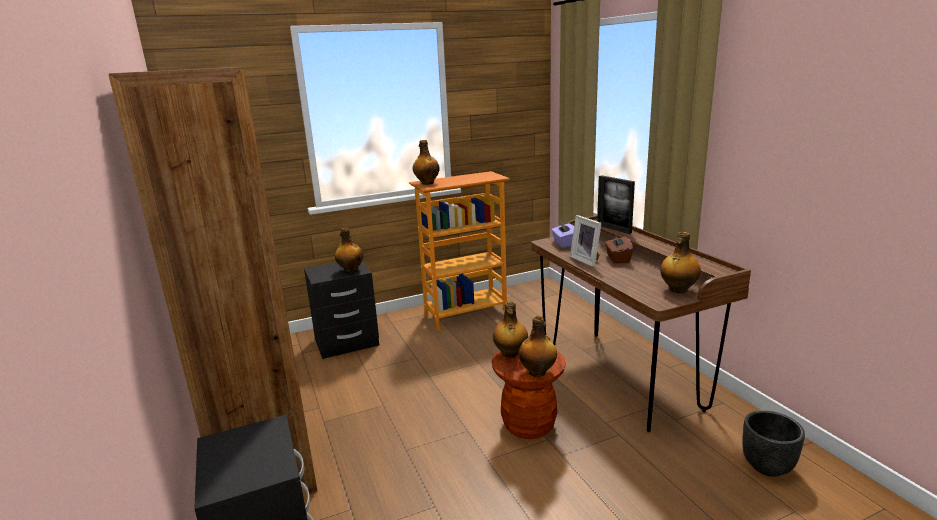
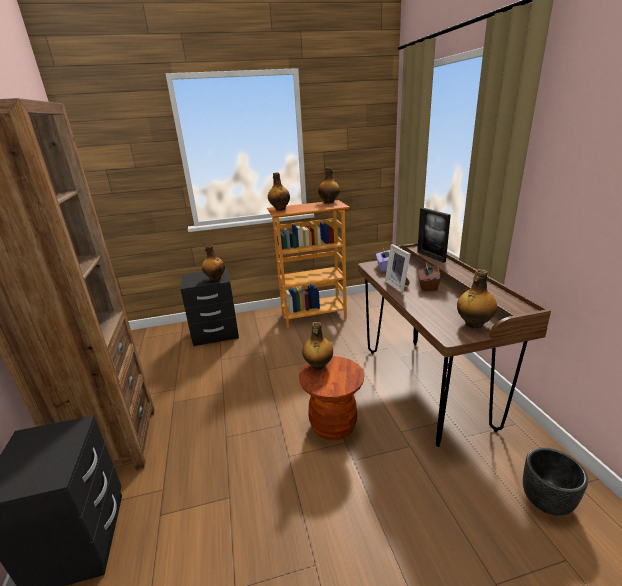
camera: 10 degrees right, 5 degrees up
(538, 372) = (335, 387): bottle -> bottle (329, 202)

